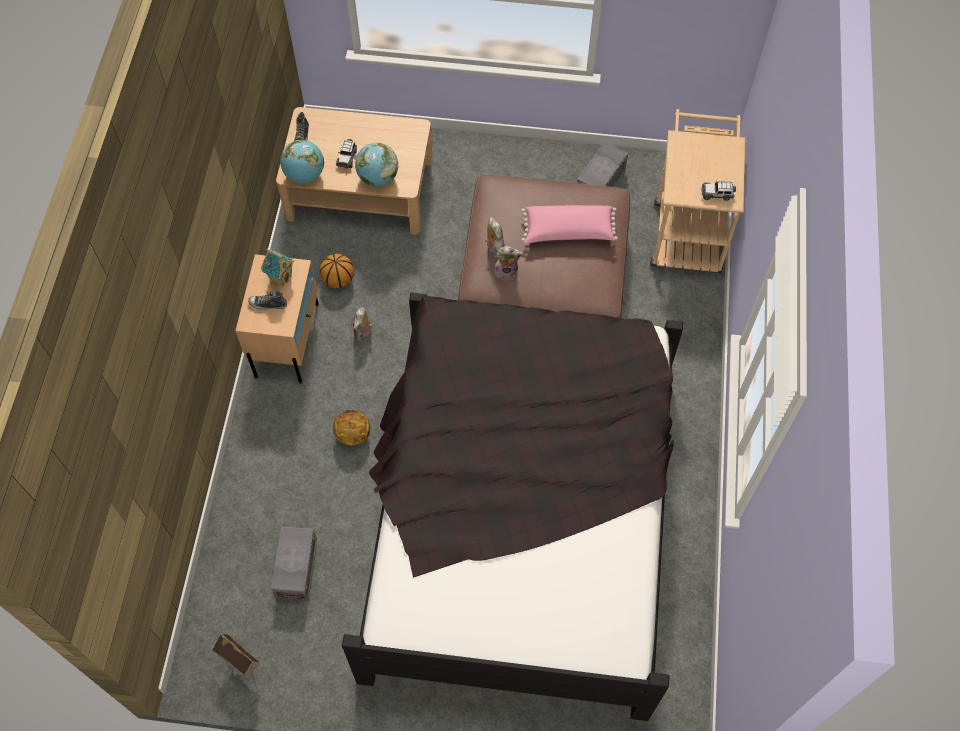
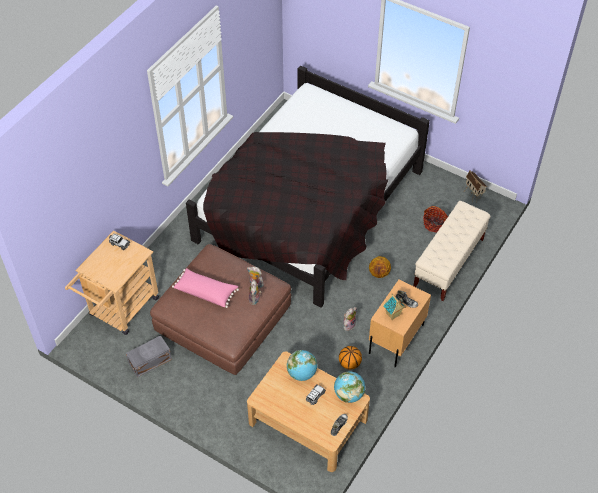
camera: 155 degrees left, 10 degrees down
(247, 501) = (448, 263): none -> beige bench
(295, 569) = (434, 224): grey storage box -> basket

